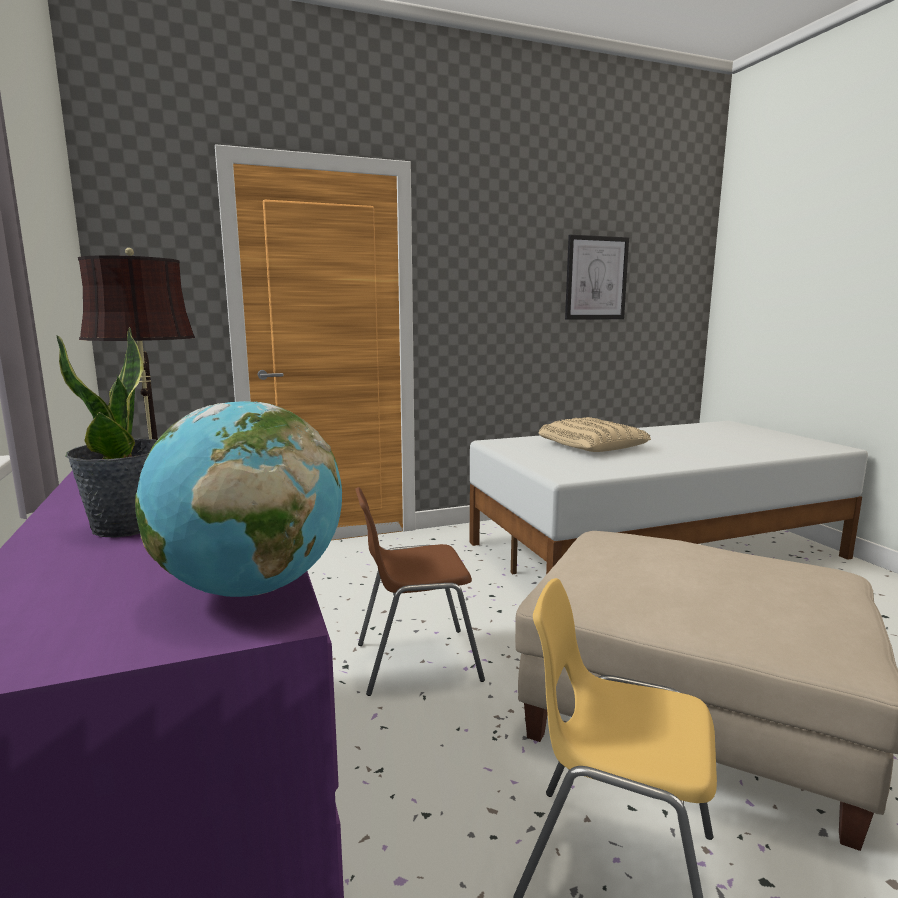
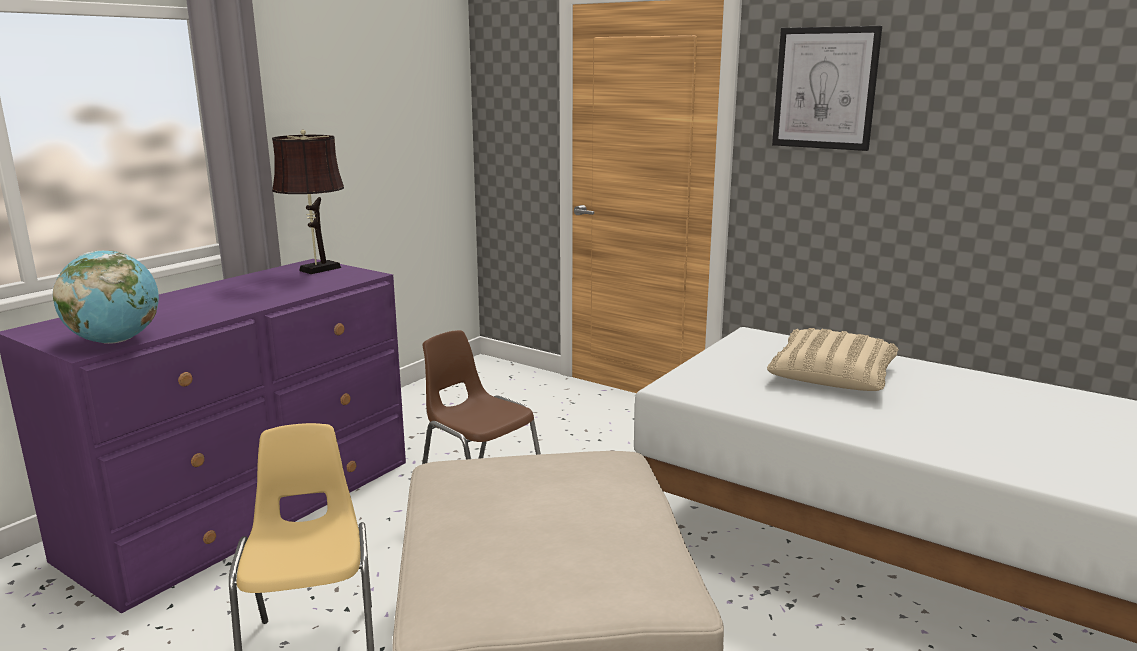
camera: 55 degrees right, 5 degrees up
(128, 526) = (187, 303): potted plant -> none
(596, 278) = (1024, 125): picture -> picture (825, 88)

